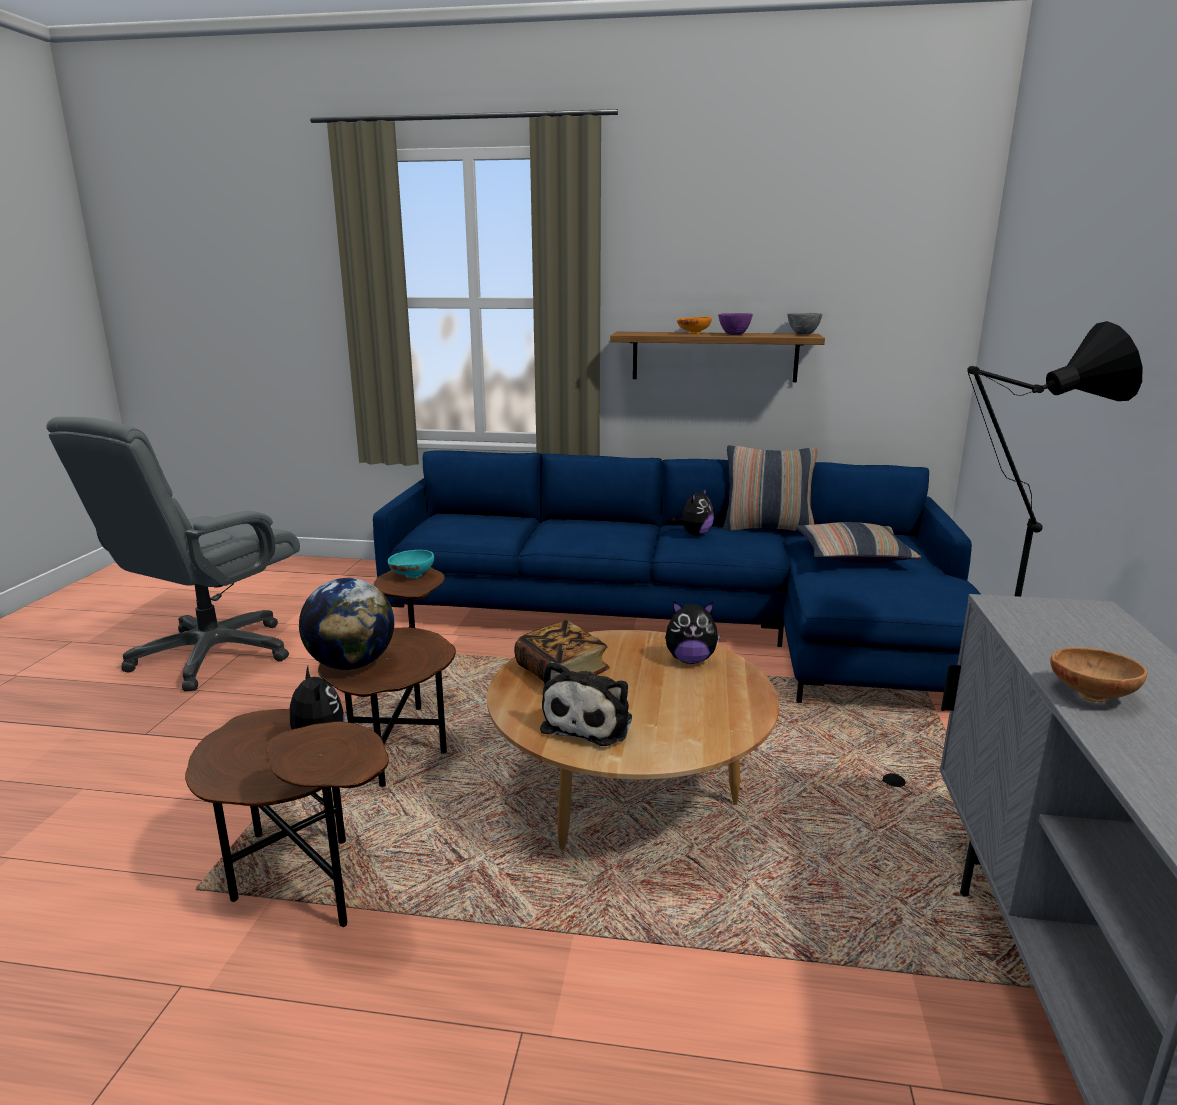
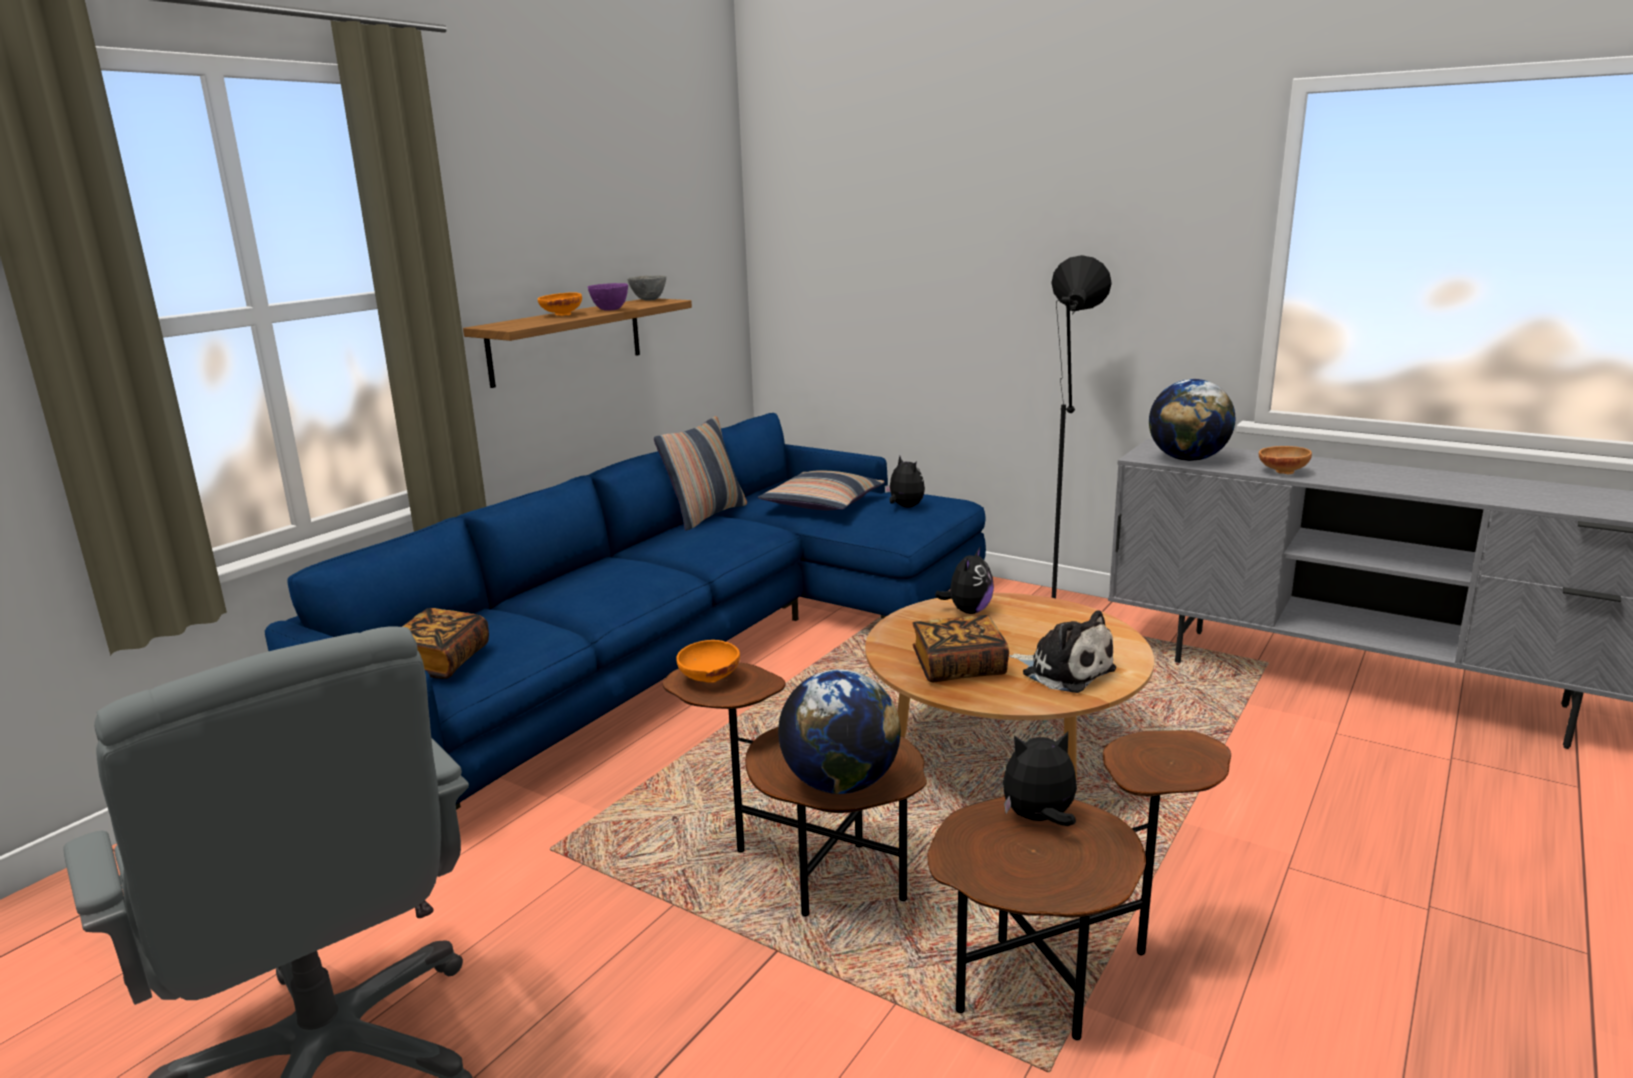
camera: 65 degrees left, 0 degrees up
(411, 575) = (708, 679): turquoise bowl -> orange bowl
(440, 524) = (441, 662): none -> book
(694, 534) = (688, 542): plush toy -> plush toy (904, 507)
(1043, 629) = (1188, 459): none -> globe

